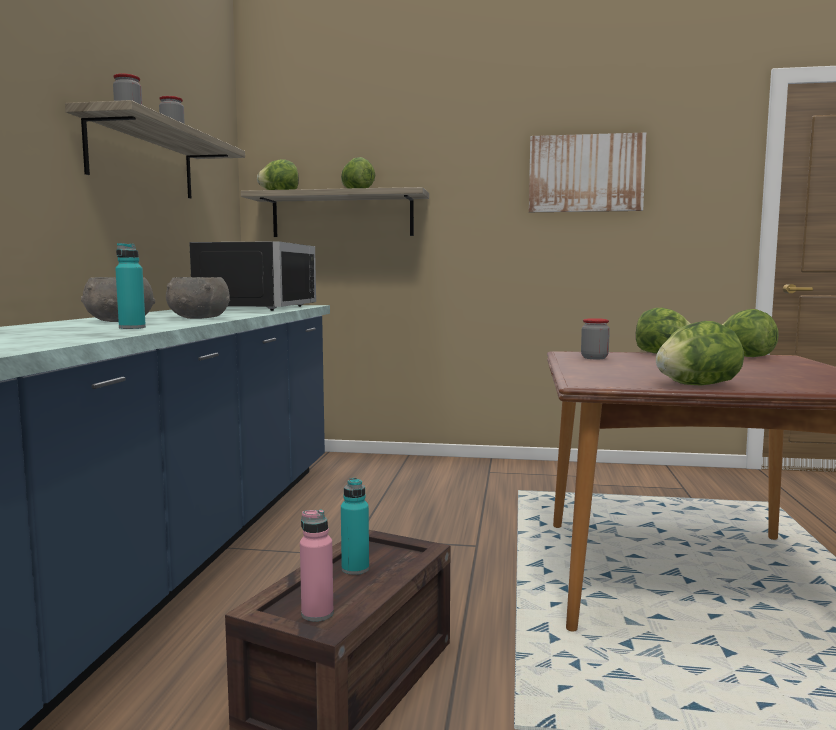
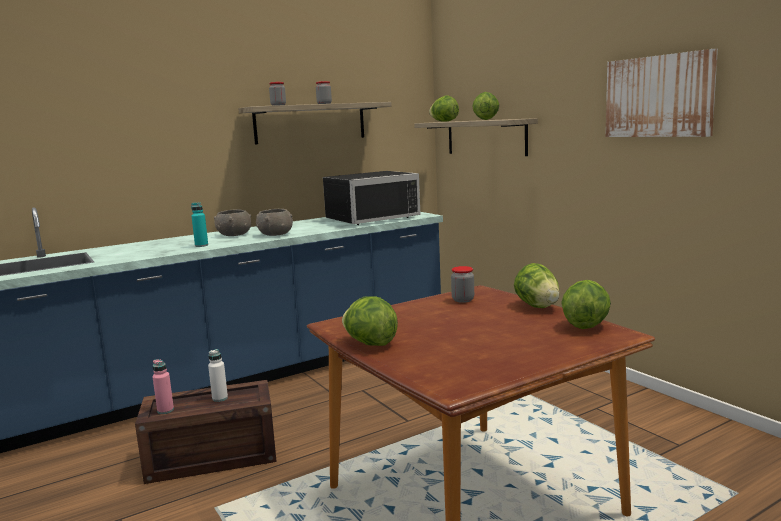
camera: 50 degrees right, 5 degrees up
(355, 569) = (220, 398): turquoise bottle -> white bottle

